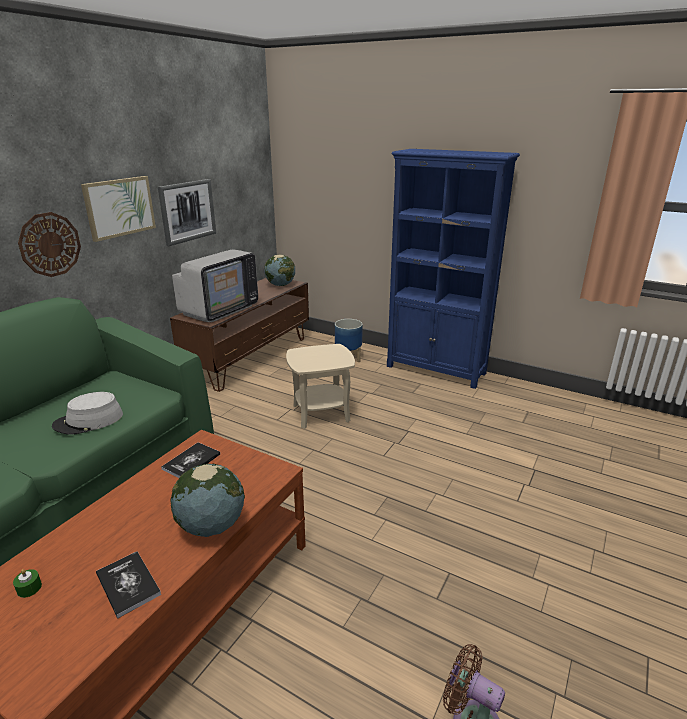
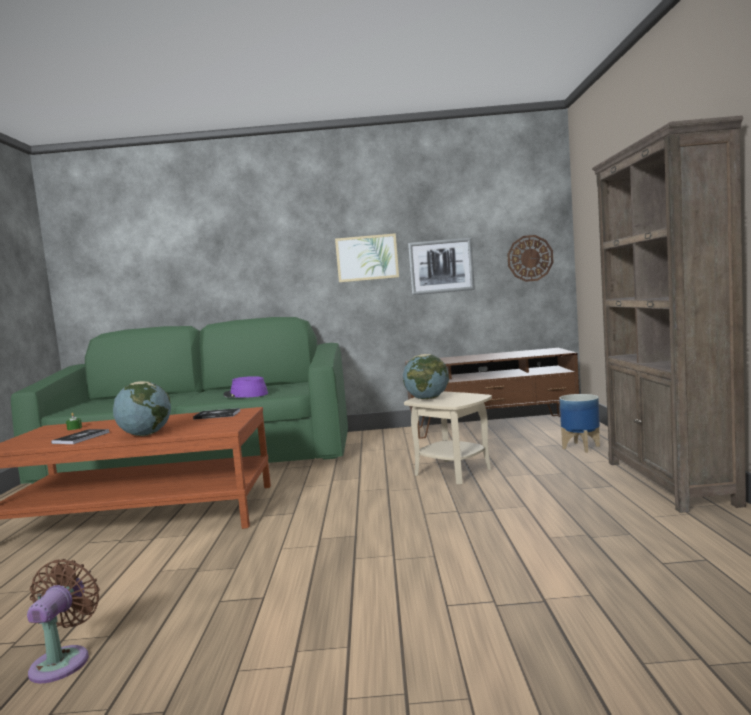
camera: 60 degrees right, 20 degrees down
(50, 244) = (304, 280): wall clock -> wall clock (530, 258)
(88, 421) = (245, 395): grey hat -> purple hat
(219, 309) = (446, 360): television -> none
(280, 285) = (545, 352): globe -> globe (427, 399)
(436, 370) = (669, 482): blue bookcase -> brown bookcase

